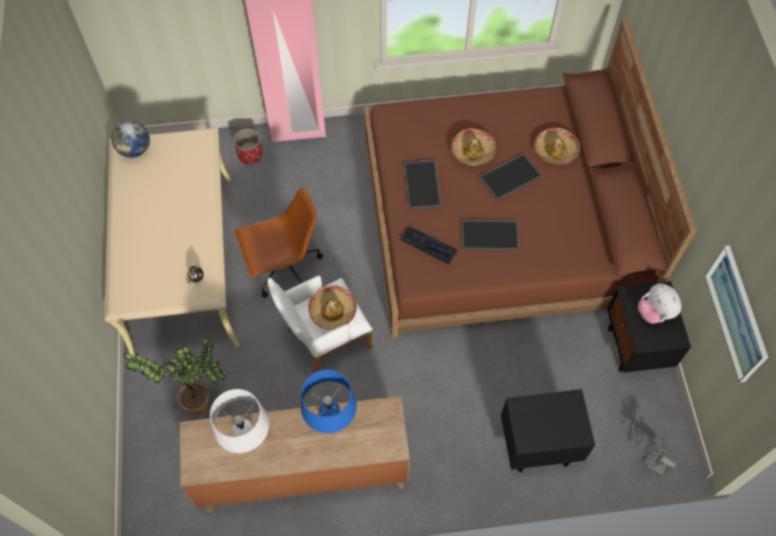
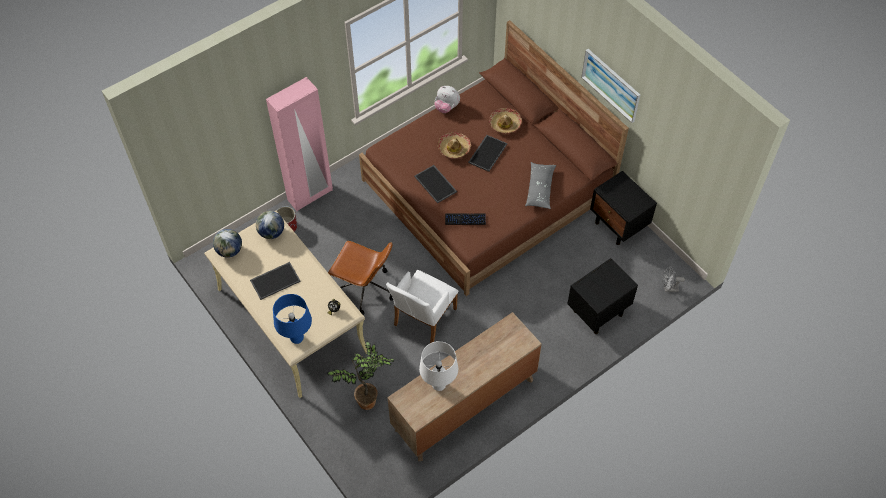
camera: 30 degrees left, 5 degrees down
(193, 151) = (271, 233): none -> globe
(284, 270) = (365, 289): brown office chair -> brown office chair turned 75 degrees clockwise
(332, 310) = (428, 290): hat -> none
(332, 423) = (482, 348): blue table lamp -> blue table lamp (297, 338)
(490, 234) = (498, 194): tray -> tray (275, 280)
(546, 253) = (540, 189): none -> grey pillow
(654, 312) = (624, 193): plush toy -> plush toy (446, 107)
(737, 313) = (679, 162): picture -> picture (611, 85)

